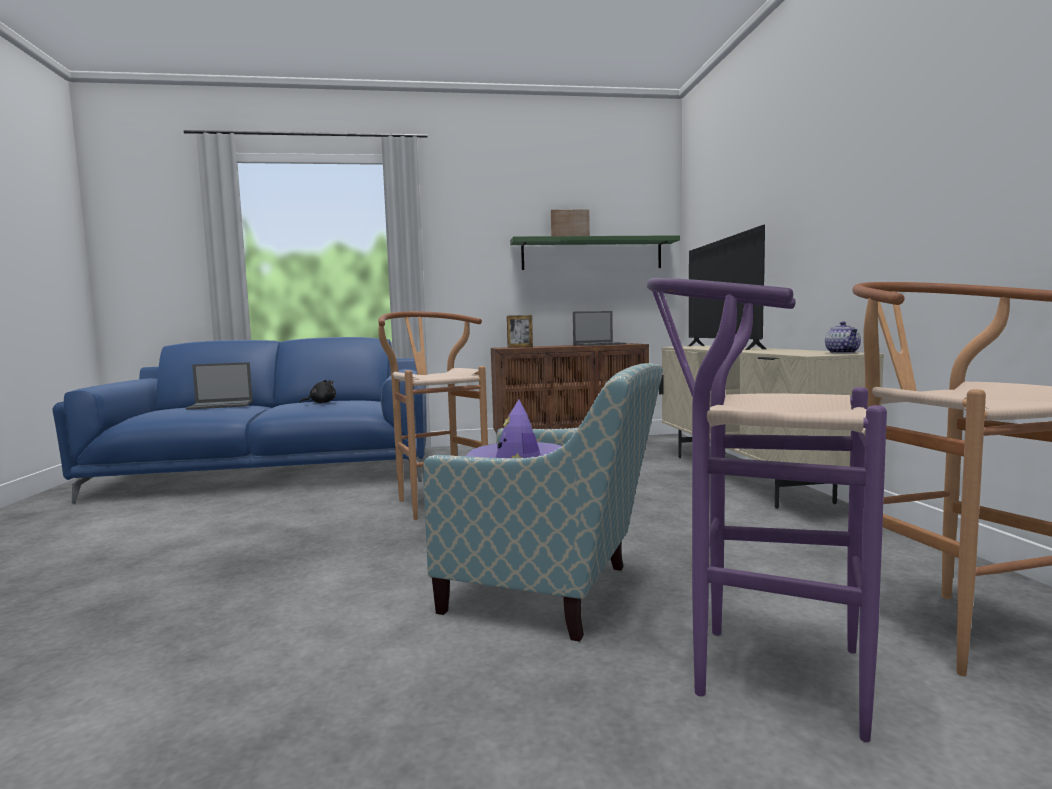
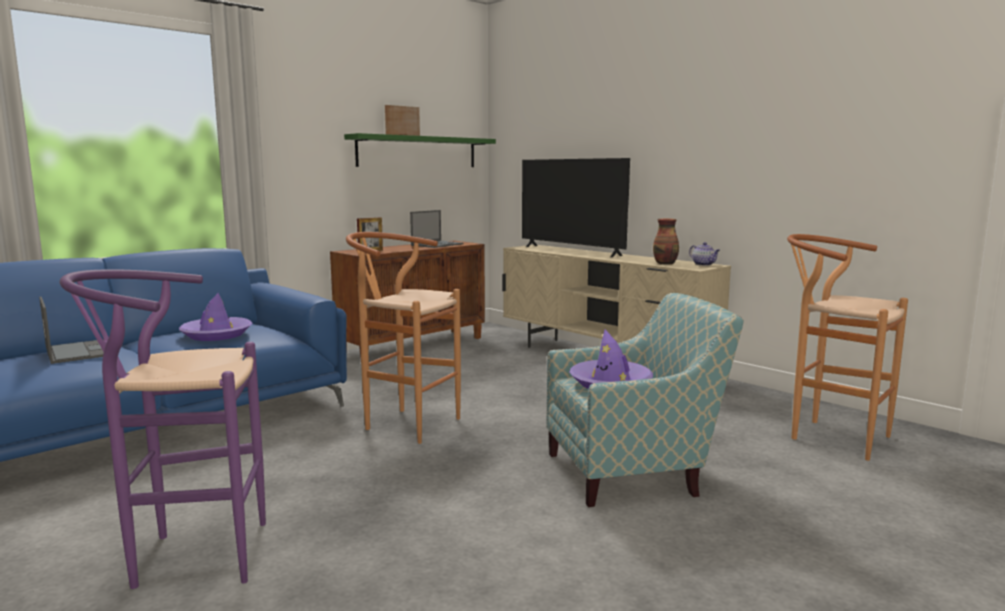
camera: 35 degrees left, 5 degrees up
(221, 405) = (78, 352): laptop -> laptop turned 75 degrees counterclockwise
(321, 403) = (216, 335): black plush toy -> purple hat
(759, 671) = (798, 483): purple stool -> purple stool (188, 557)
(790, 352) = (665, 263): none -> vase

